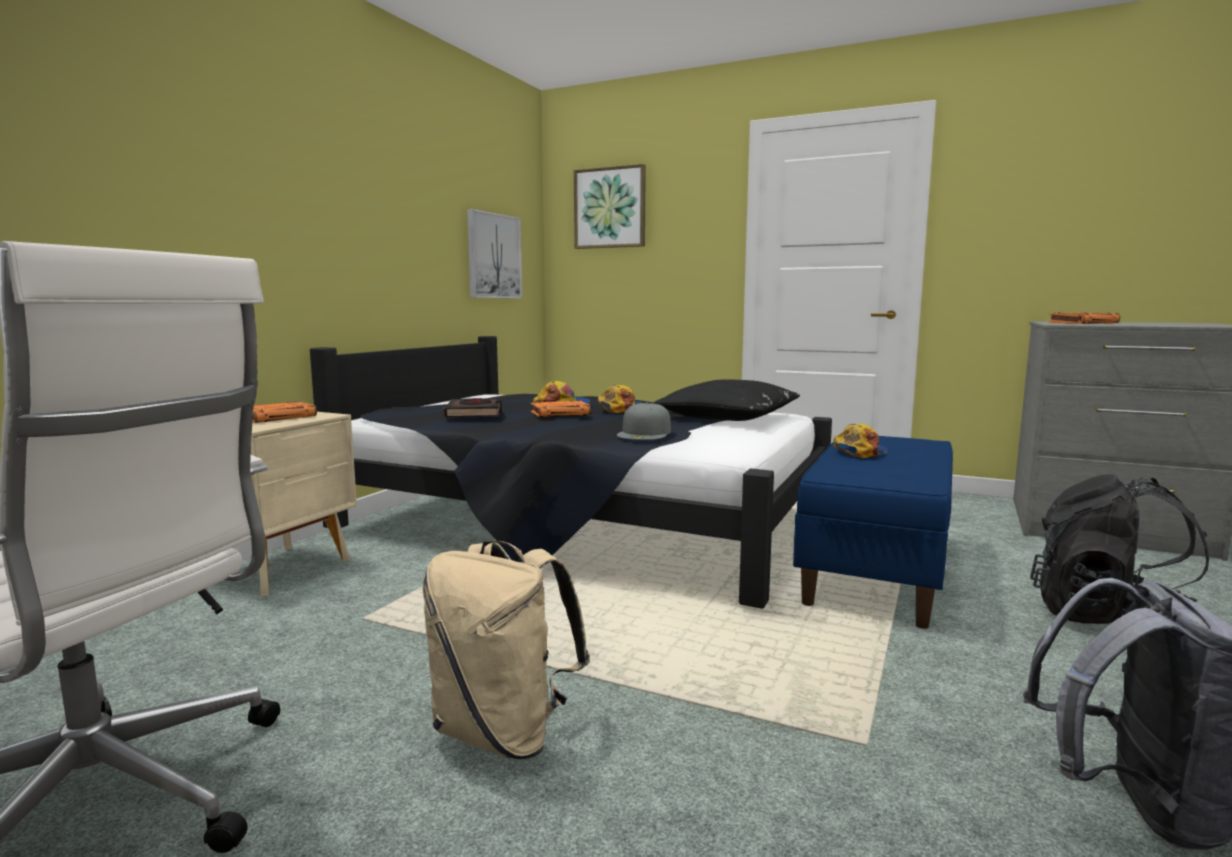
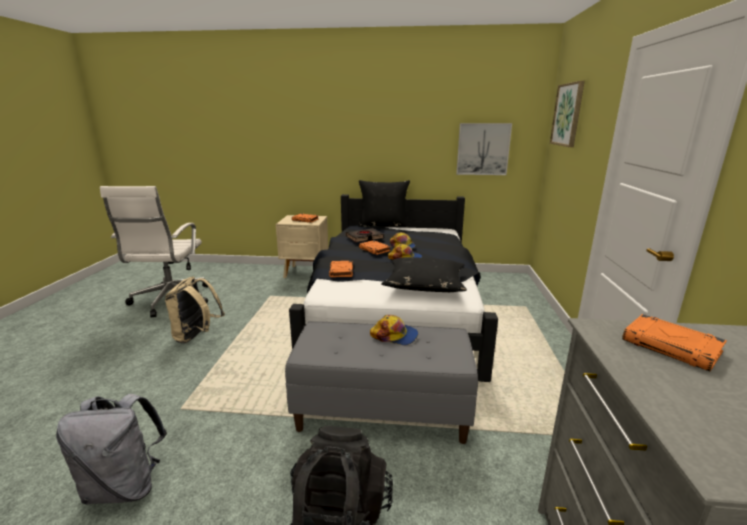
camera: 70 degrees right, 10 degrees up
(402, 406) = (383, 225): none -> black pillow
(645, 433) = (341, 271): grey cap -> orange book
(875, 570) = (383, 411): blue bench -> grey bench

